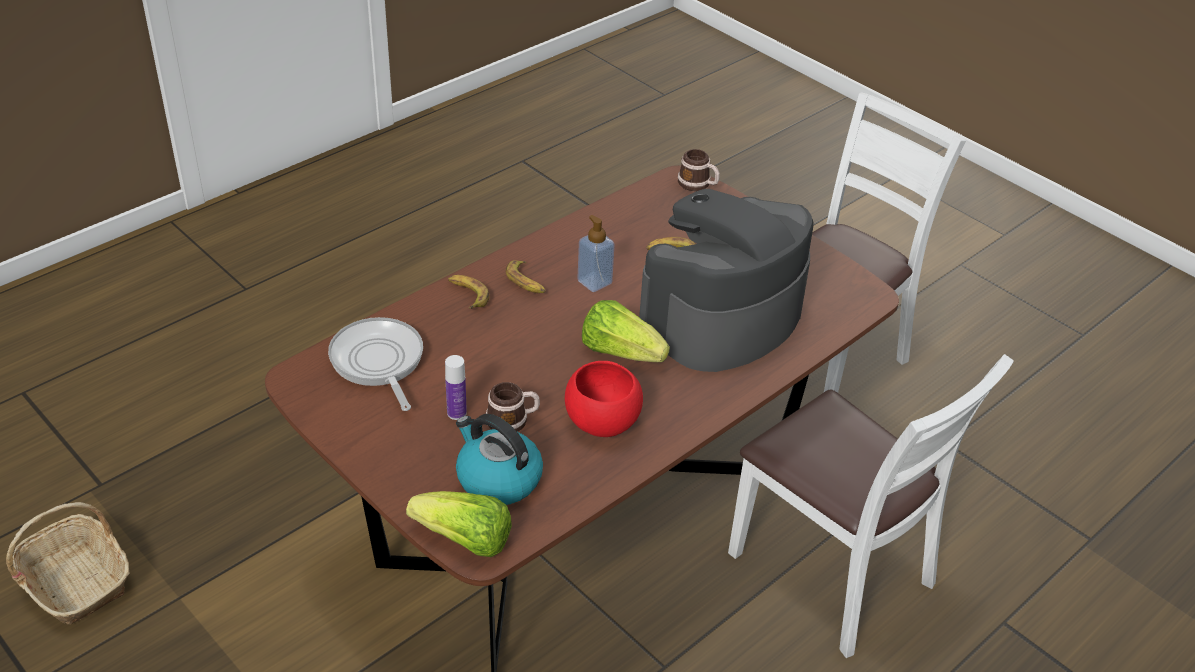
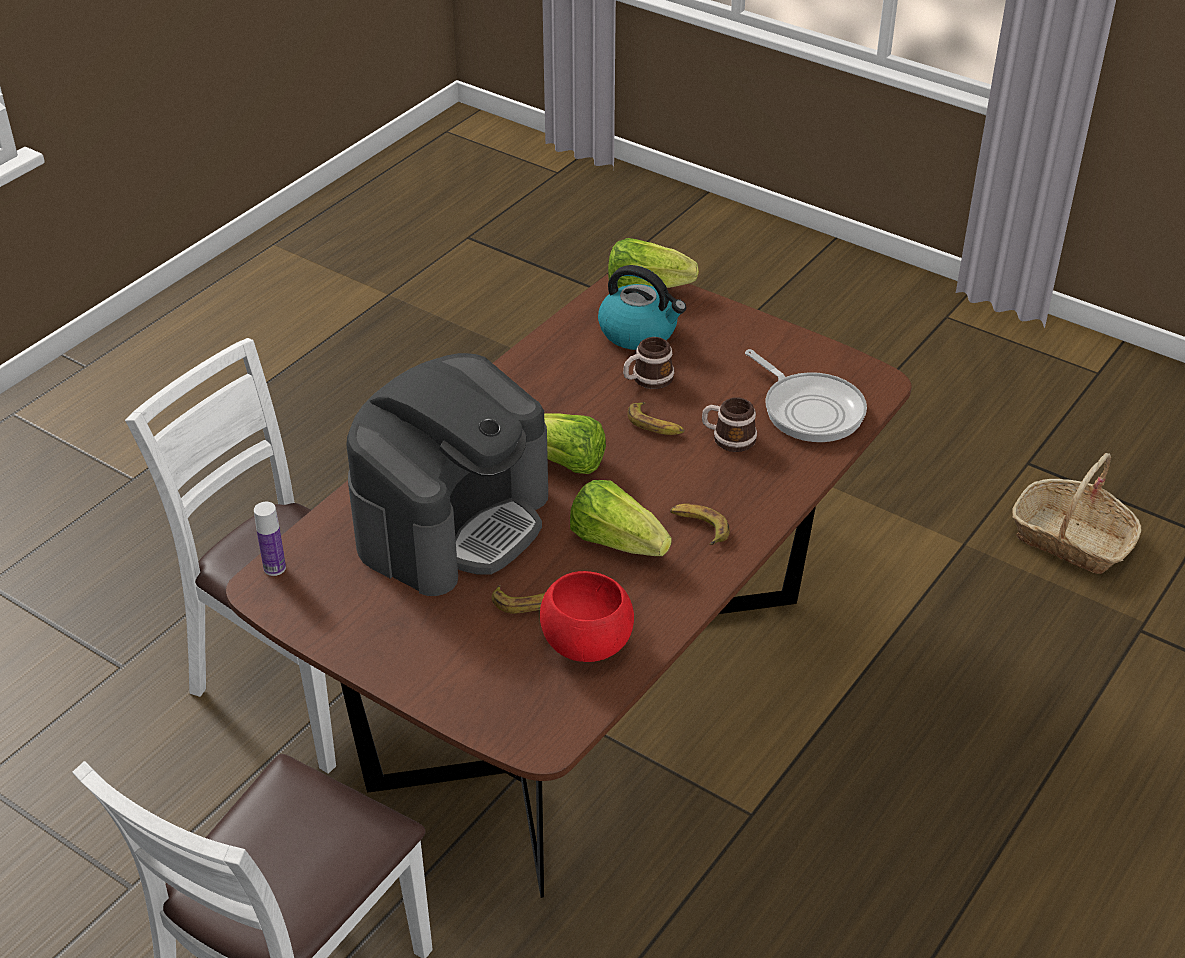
camera: 170 degrees right, 0 degrees up
(456, 413) = (704, 377): bottle -> bottle (274, 568)
(467, 294) = (760, 499): banana -> banana (655, 425)
(594, 282) = (616, 542): soap dispenser -> lettuce
(602, 424) = (559, 390): red bowl -> red bowl (586, 644)
(698, 184) = (513, 735): mug -> mug (728, 438)

